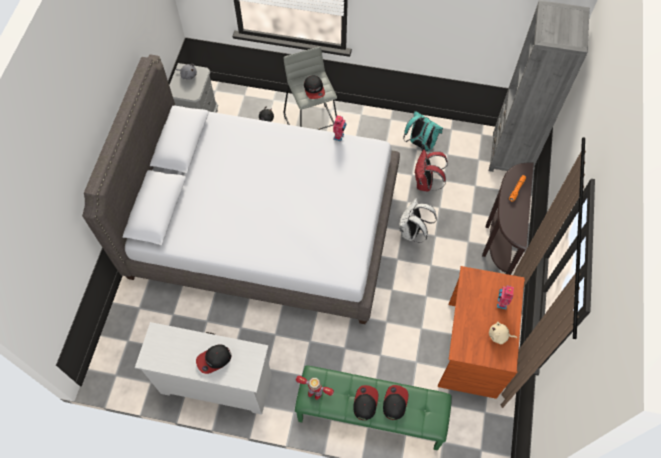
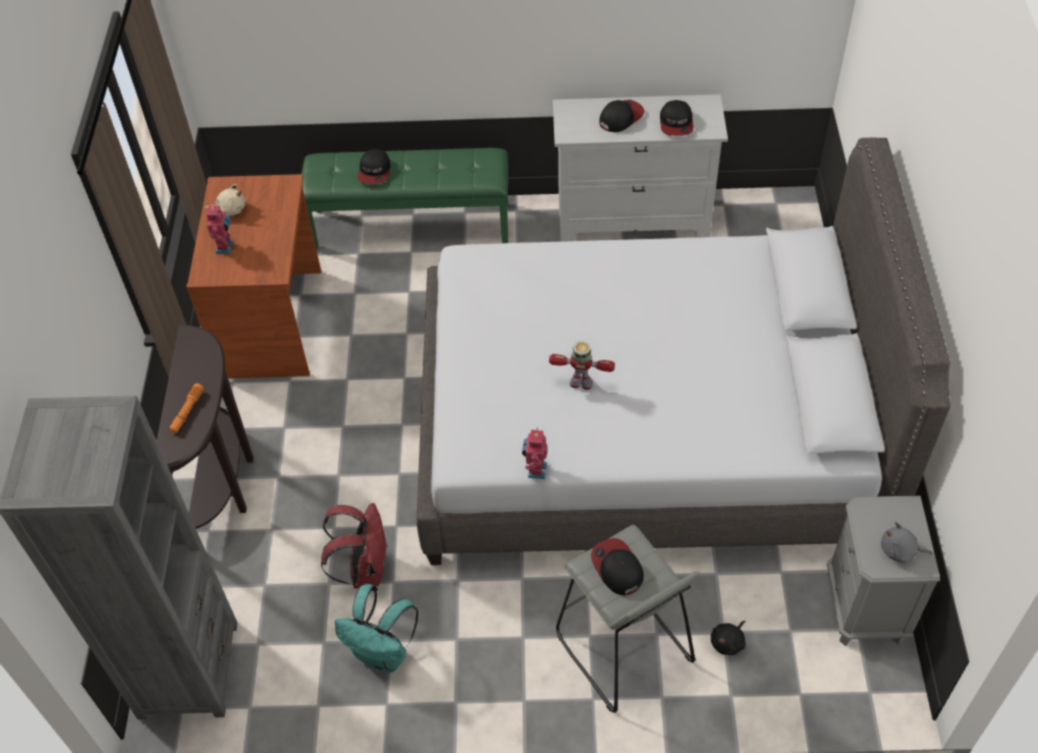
camera: 170 degrees right, 10 degrees down
(314, 392) = (484, 162): toy robot -> toy robot (581, 383)
(365, 403) = (414, 164): cap -> cap (676, 123)
(412, 232) = (381, 472): white backpack -> none

